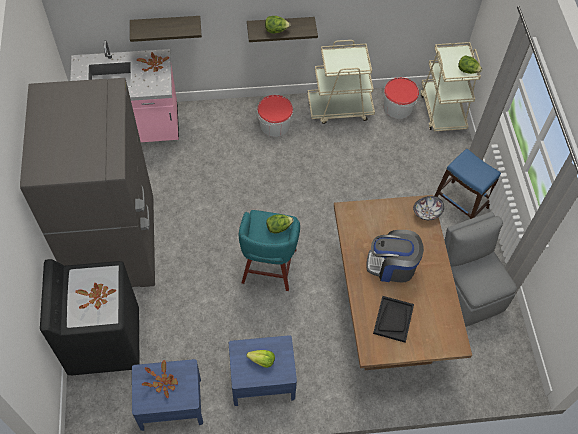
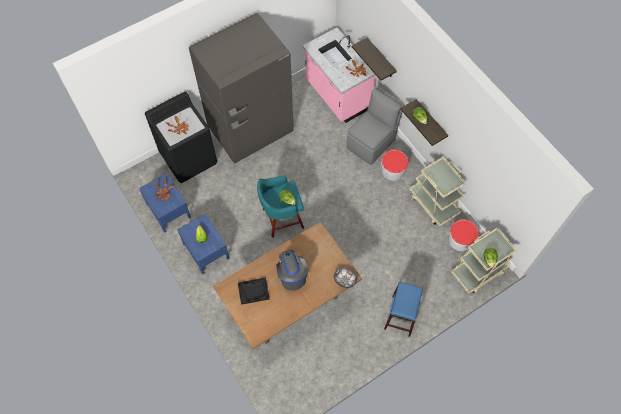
camera: 65 degrees right, 5 degrees up
(467, 291) = (332, 347): grey chair -> grey chair (372, 143)

